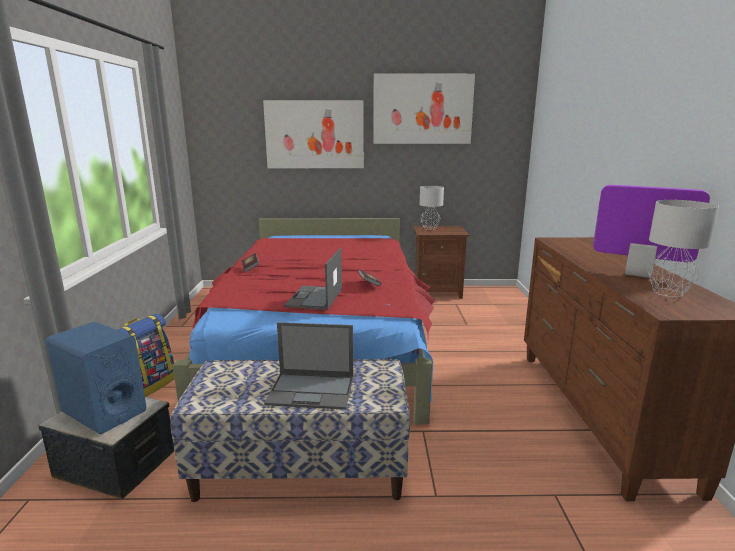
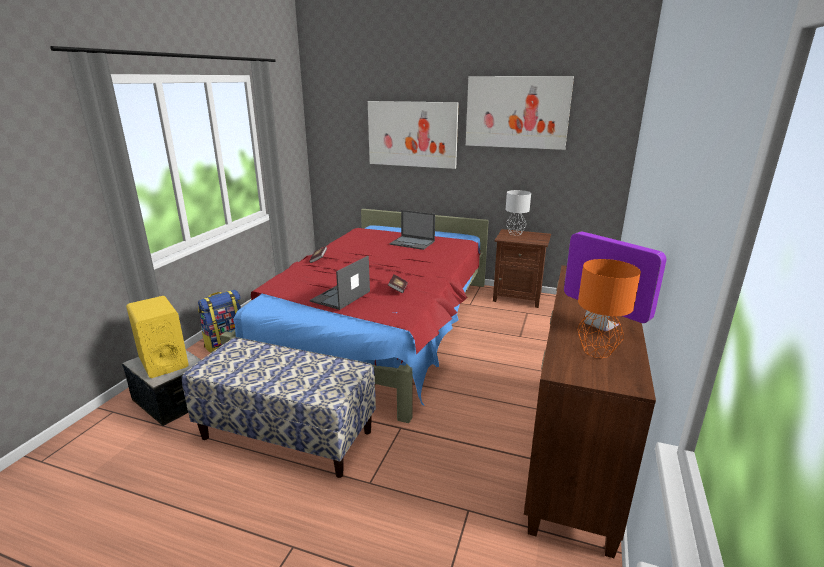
camera: 20 degrees right, 5 degrees up
(104, 411) = (163, 362): blue speaker -> yellow speaker
(312, 390) = (284, 377): laptop -> laptop (412, 243)
(668, 293) = (597, 352): grey table lamp -> orange table lamp

